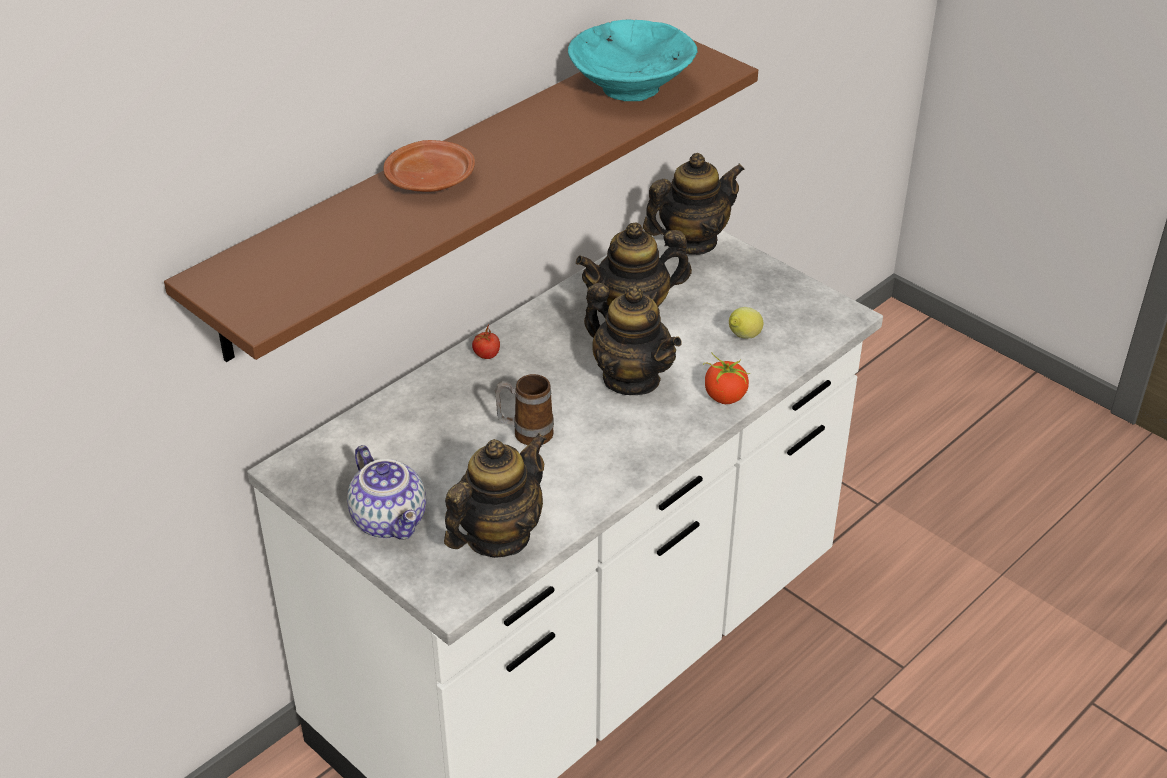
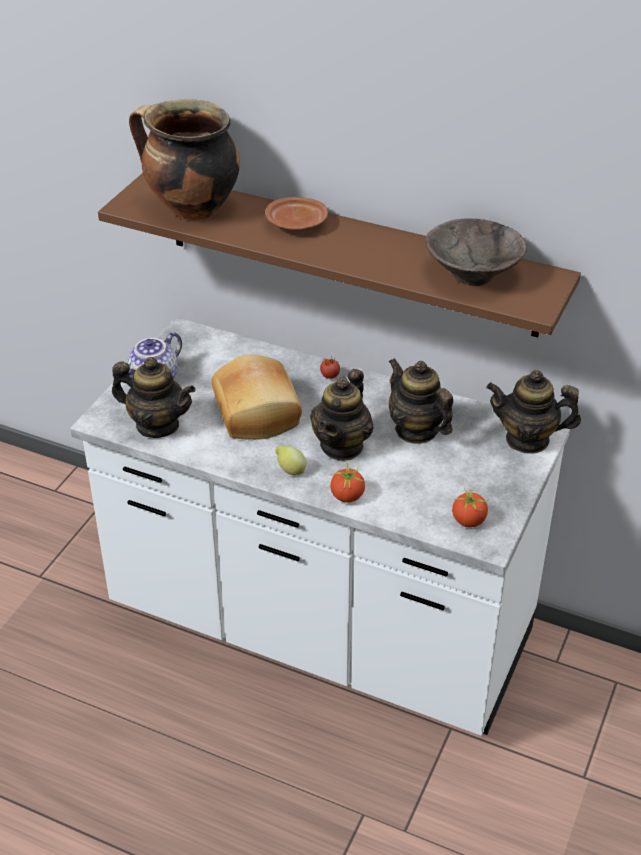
camera: 70 degrees right, 0 degrees up
(321, 258) = (191, 209): none -> cooking pot
(525, 434) = (259, 412): mug -> bread
(632, 88) = (474, 274): turquoise bowl -> brown bowl
(691, 242) = (527, 440): teapot -> teapot turned 150 degrees clockwise
(743, 337) = (423, 492): lemon -> lemon (290, 471)
(805, 318) = (469, 521): none -> tomato

